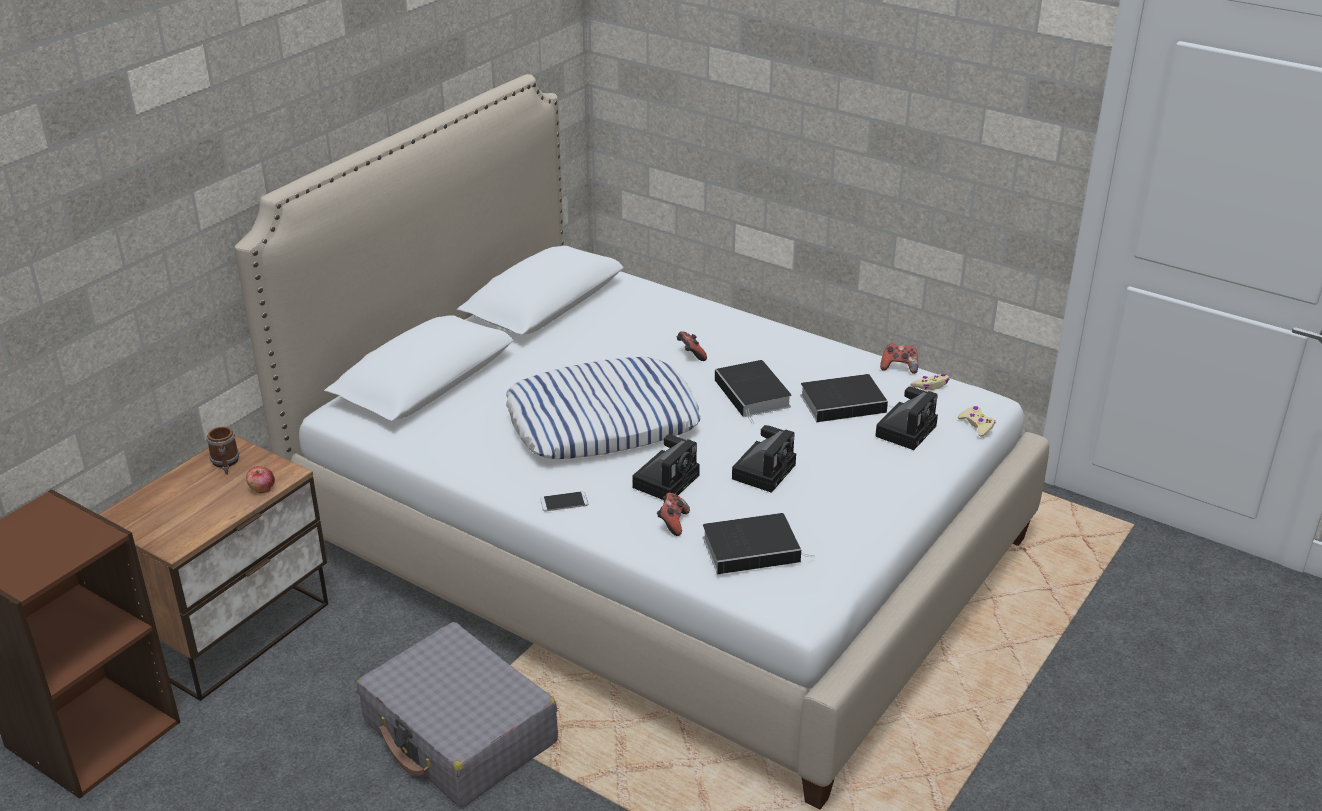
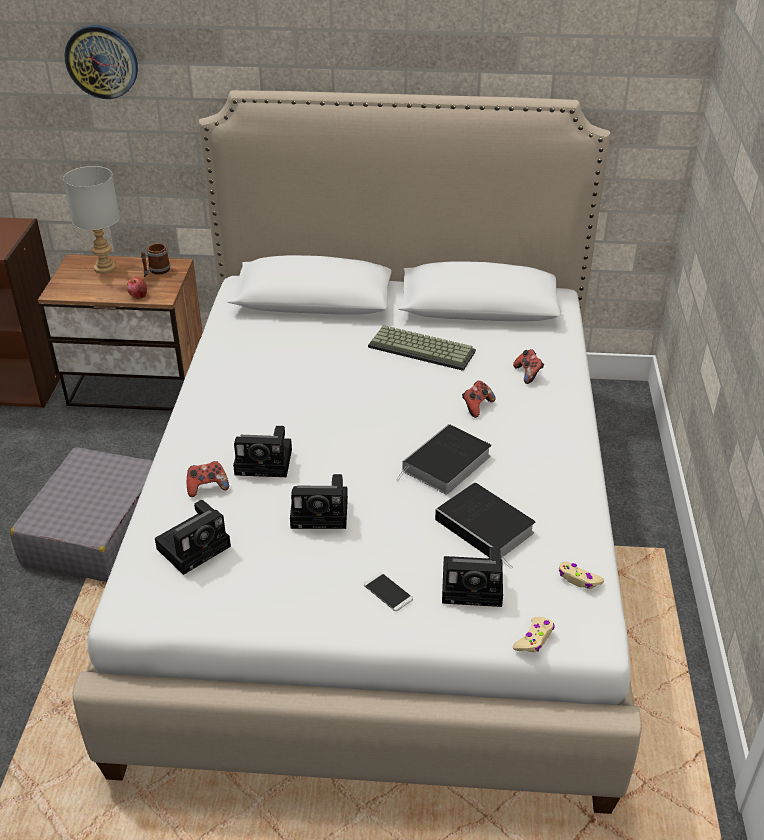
camera: 60 degrees right, 5 degrees up
(103, 231) = (102, 61): none -> wall clock
(166, 497) = (106, 268): none -> grey table lamp
(564, 502) = (200, 422): phone -> phone (388, 592)
(578, 351) = (423, 348): none -> keyboard
(603, 420) = (330, 398): pillow -> none
(753, 548) = (196, 546): book -> camera
(899, 368) = (591, 545): game controller -> game controller (528, 374)

